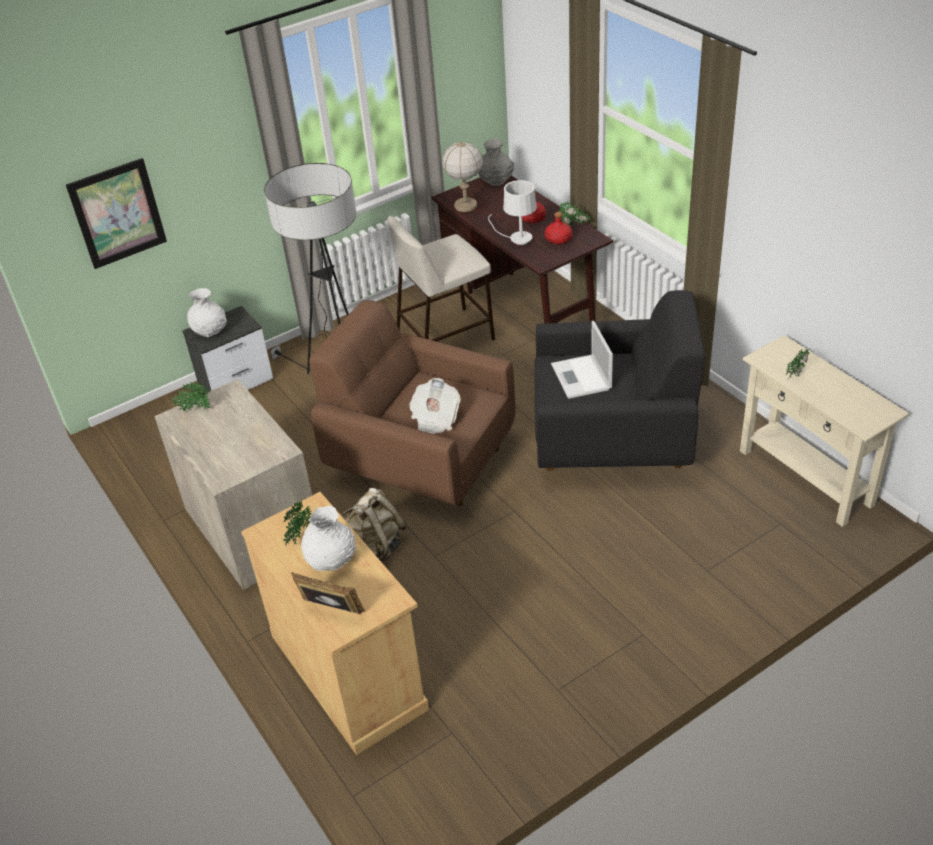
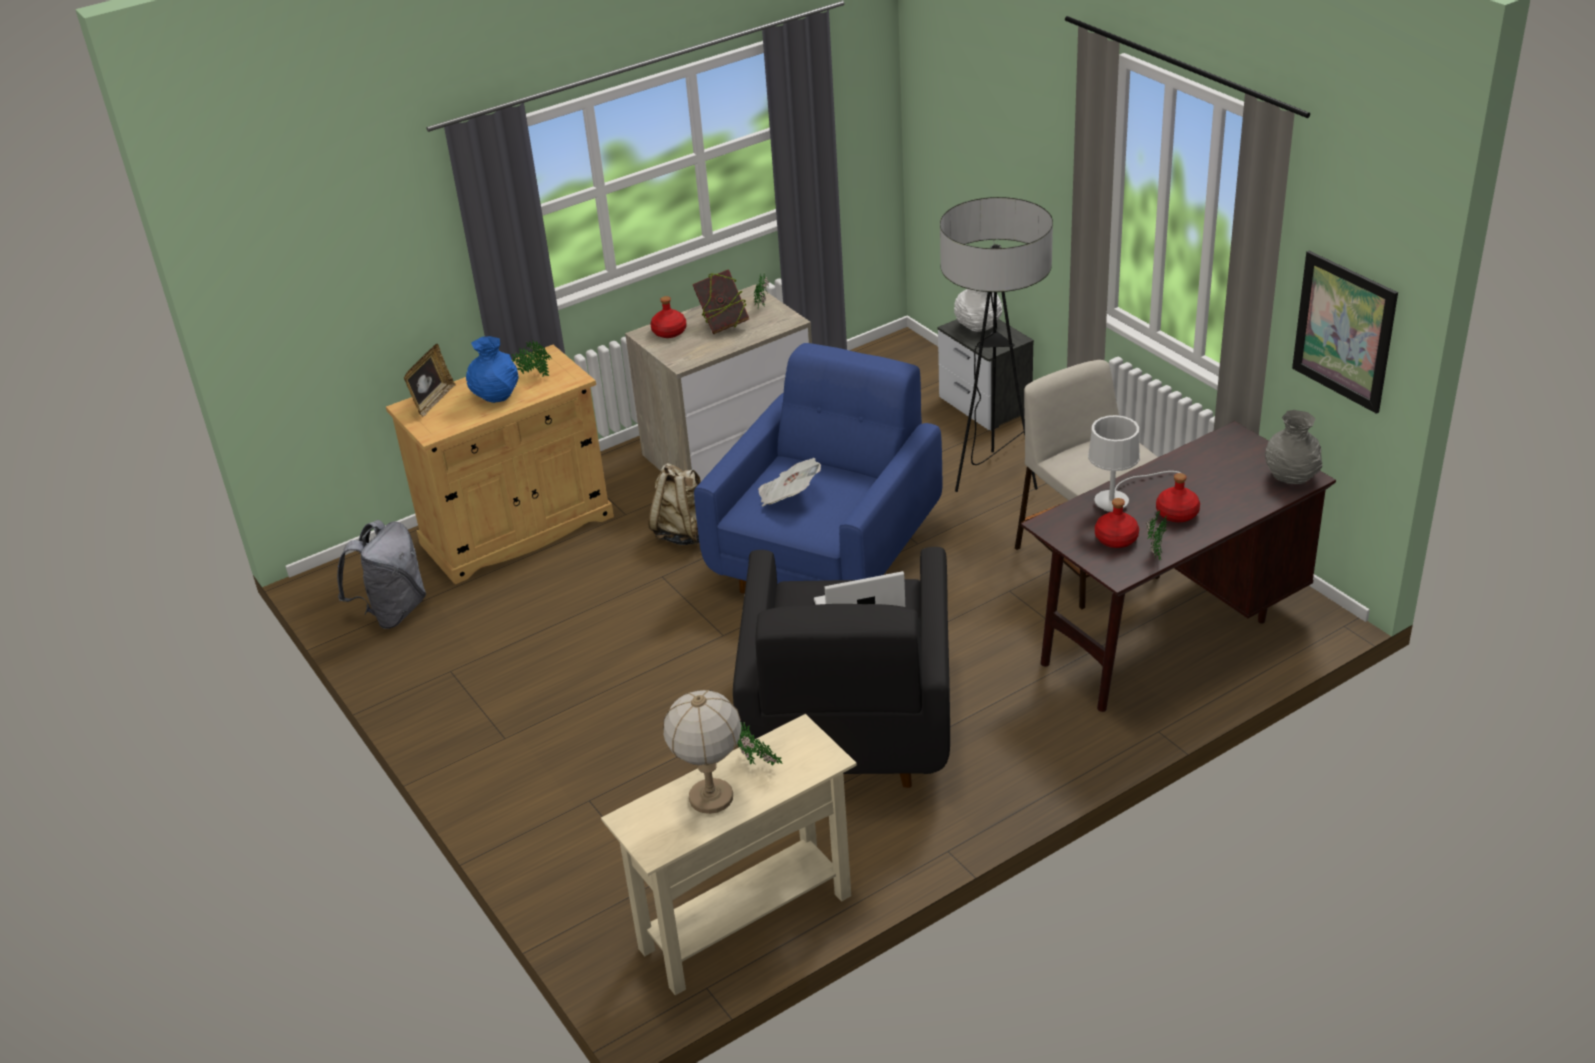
camera: 90 degrees right, 5 degrees down
(117, 213) = (966, 135): picture -> picture (1344, 331)
(223, 430) = (723, 325): none -> book
(223, 464) = (669, 332): none -> red bottle
(331, 561) = (495, 395): white vase -> blue vase
(420, 459) = (827, 556): brown armchair -> blue armchair
(465, 206) = (1209, 452): table lamp -> table lamp (710, 797)
(467, 756) = (393, 611): none -> grey backpack

